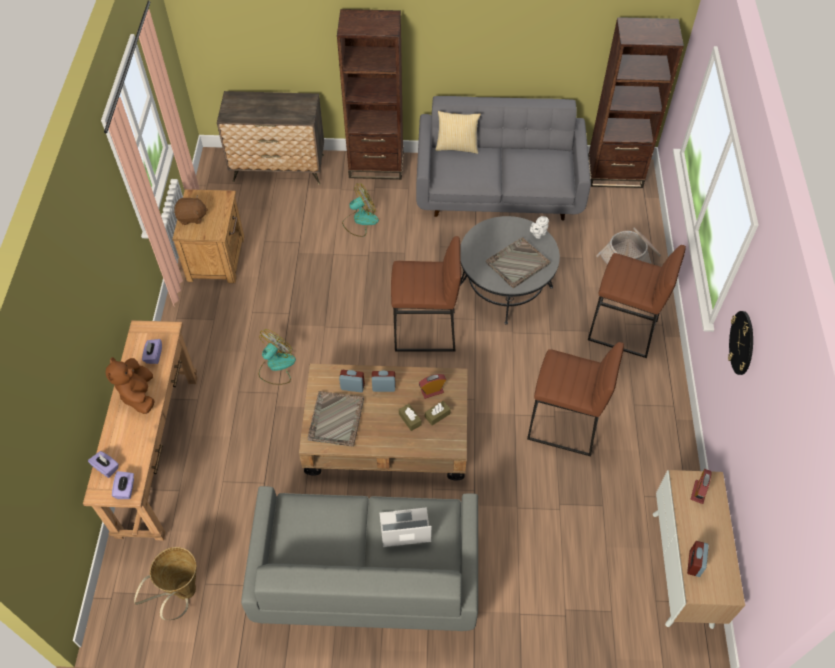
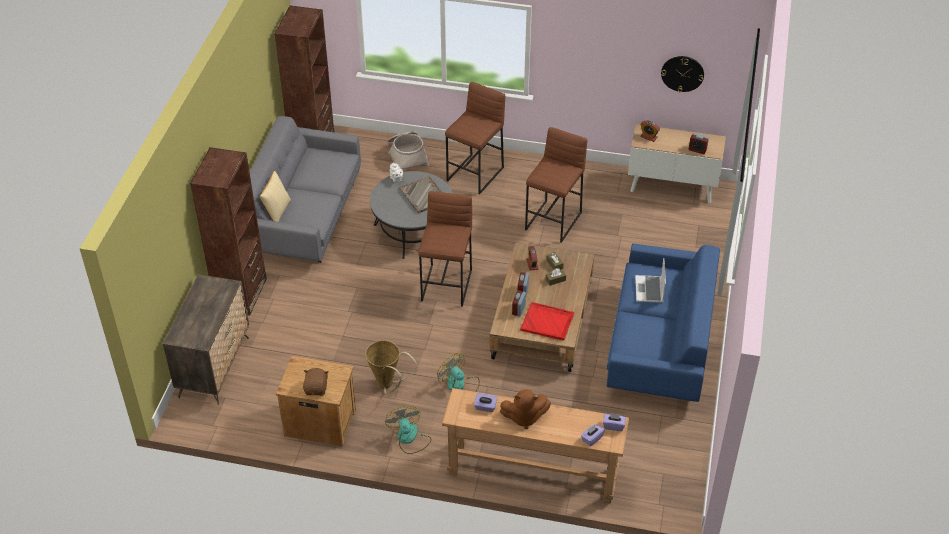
camera: 80 degrees left, 10 degrees down
(182, 595) = (665, 458): basket -> basket (387, 385)
(336, 420) = (547, 322): grey tray -> red tray
(360, 221) = (308, 313): fan -> fan (409, 438)
(366, 574) = (659, 346): grey sofa -> blue sofa
(742, 343) = (580, 62): wall clock -> wall clock (682, 73)

